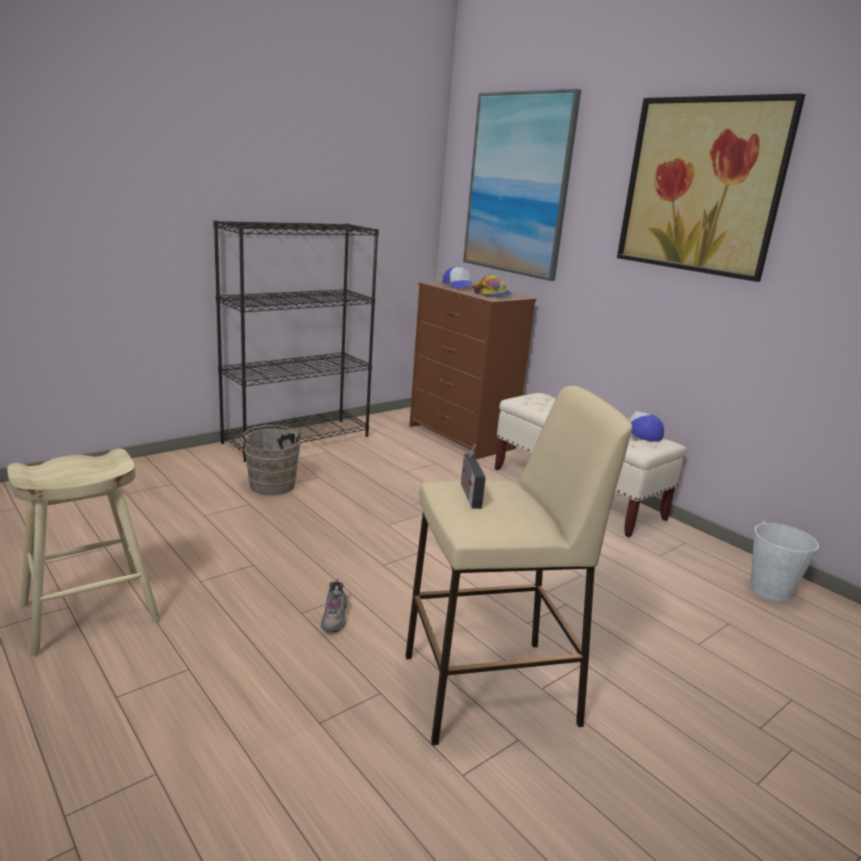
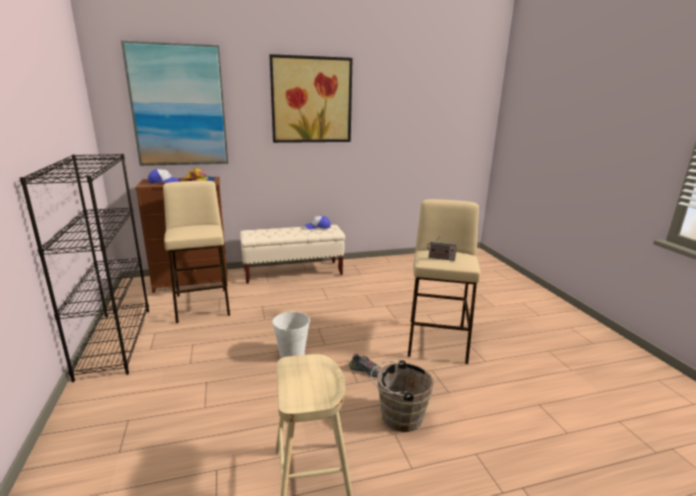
camera: 65 degrees left, 0 degrees up
(272, 484) = (183, 366): brown bucket -> brown bucket (398, 416)
(410, 458) = (202, 304): none -> beige stool
(770, 590) = (395, 263): white bucket -> white bucket (292, 354)

